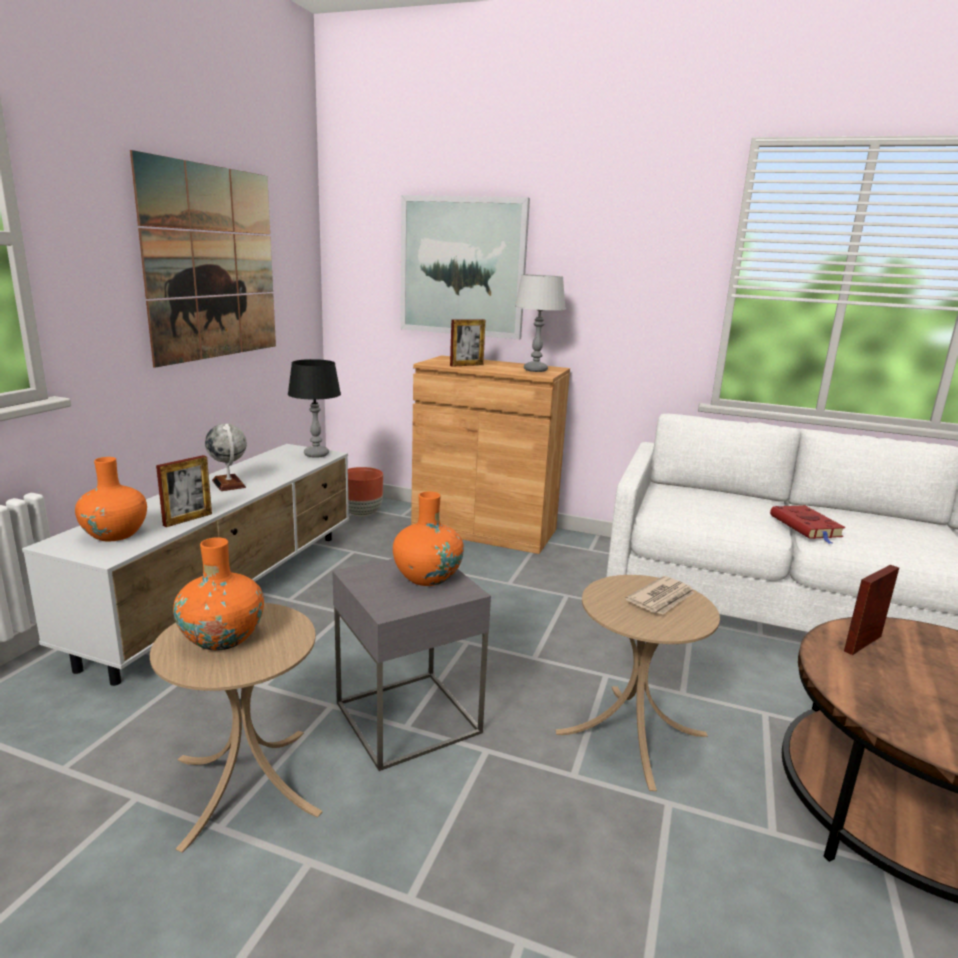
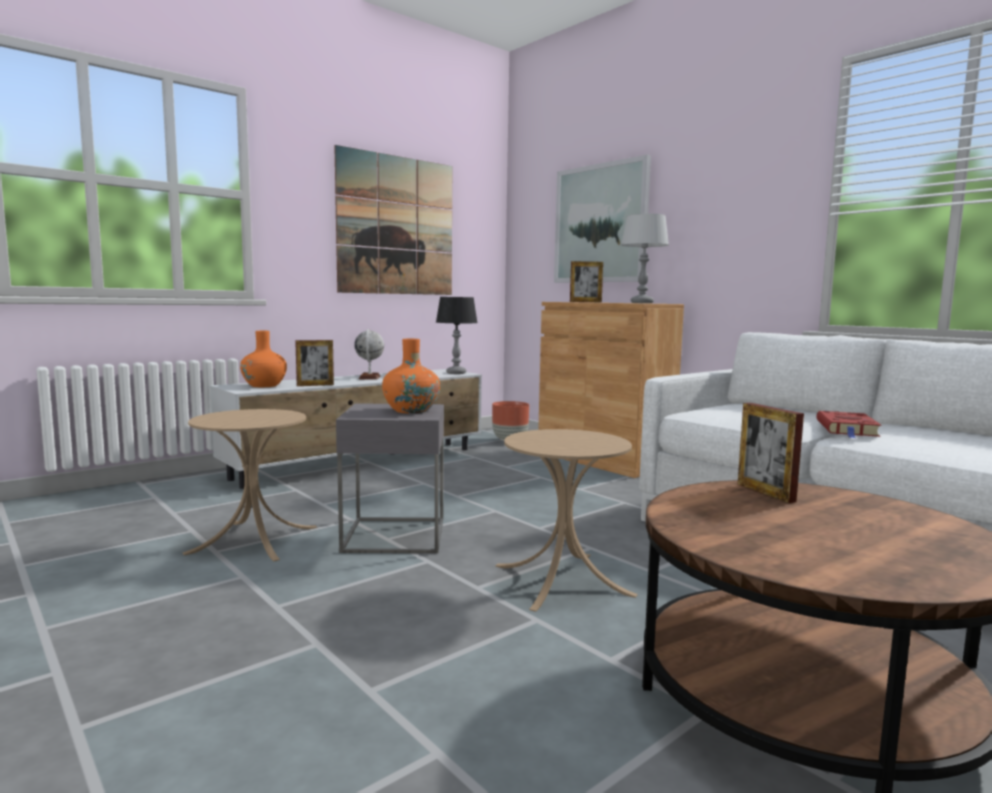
camera: 30 degrees right, 10 degrees down
(222, 638) = (243, 416): orange vase -> none
(662, 599) = (585, 440): newspaper -> none
(862, 643) = (765, 492): picture frame -> picture frame turned 105 degrees counterclockwise

